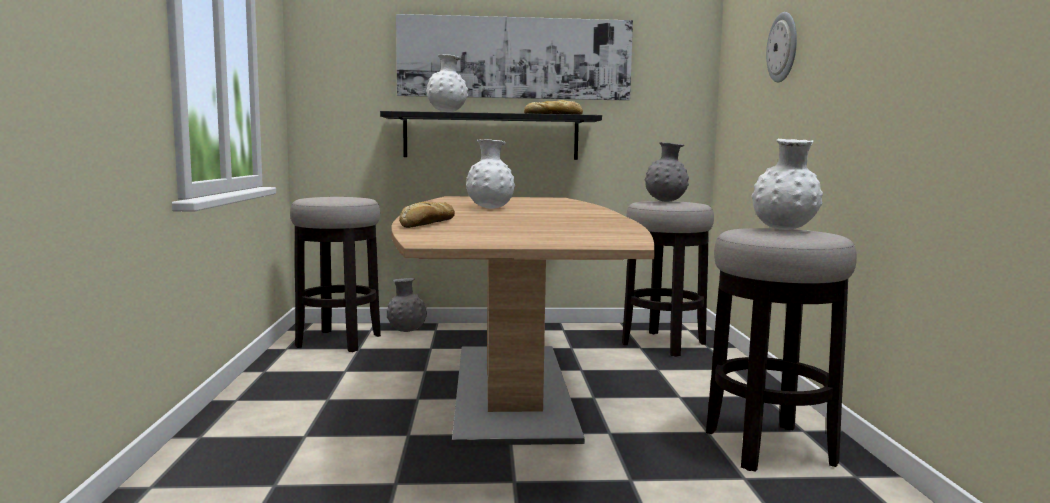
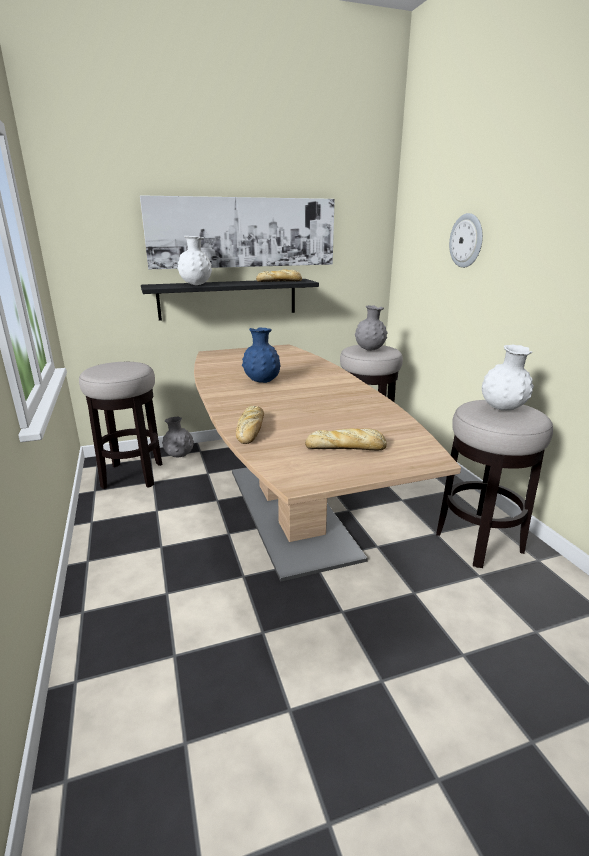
camera: 15 degrees left, 15 degrees up
(490, 208) = (262, 381): white vase -> blue vase
(526, 235) = (347, 447): none -> bread

